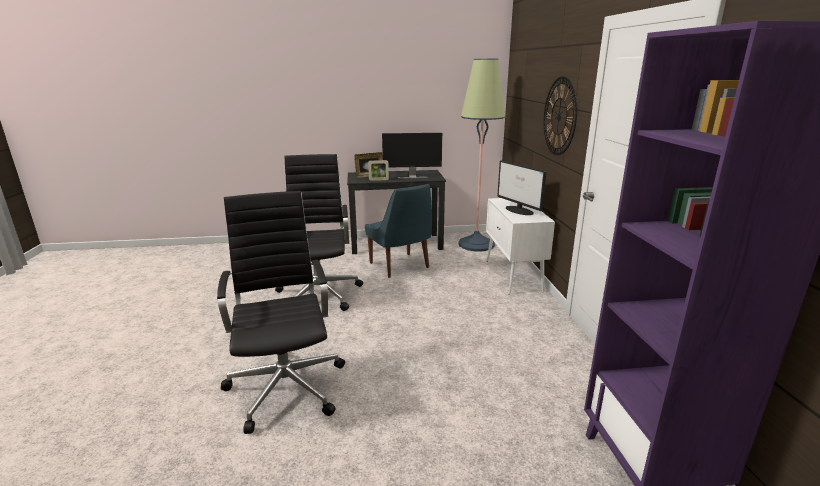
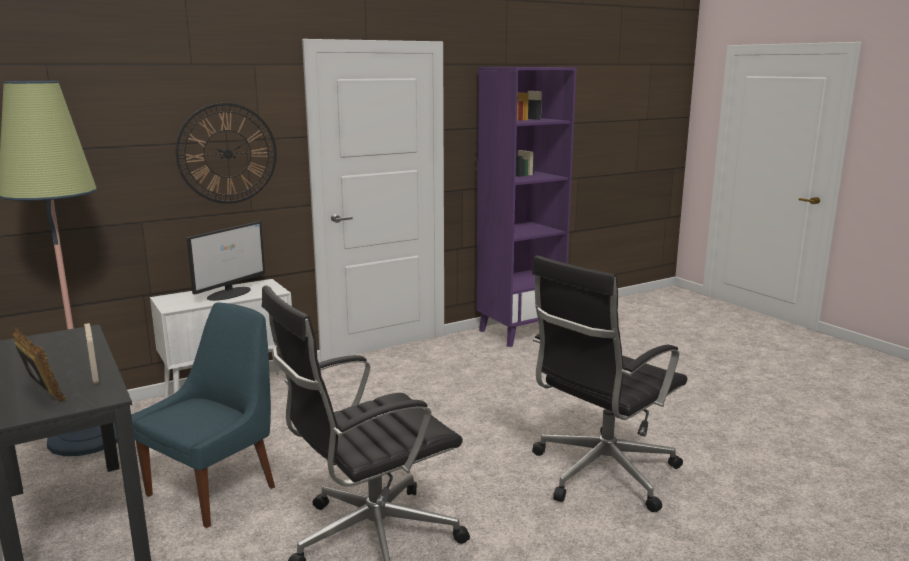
camera: 115 degrees left, 5 degrees down
(412, 177) = (64, 352): monitor -> none

